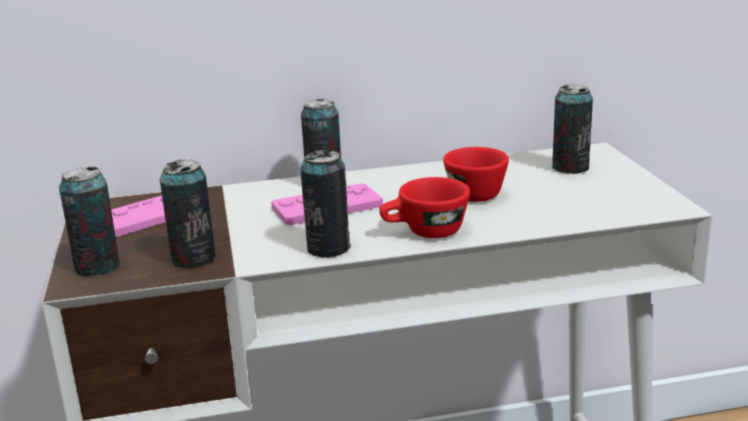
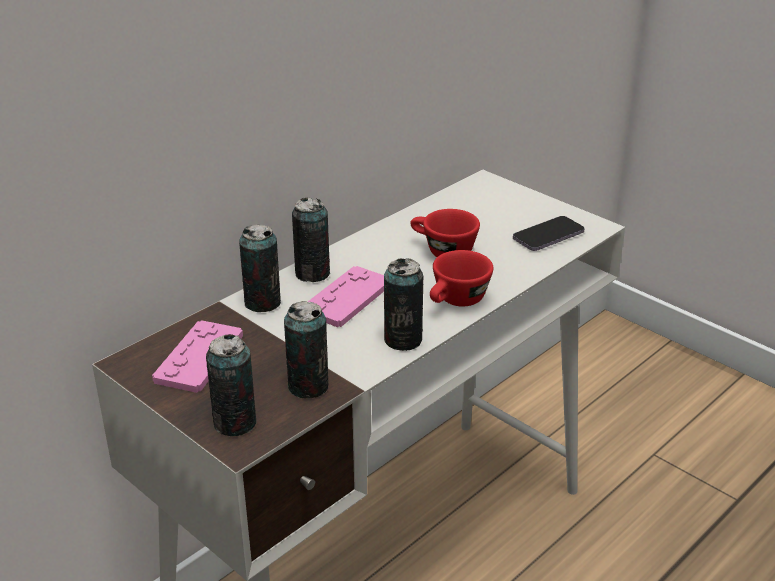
camera: 35 degrees left, 10 degrees up
(570, 168) = (486, 204): can -> can (262, 303)
(603, 204) = (548, 236): none -> phone

